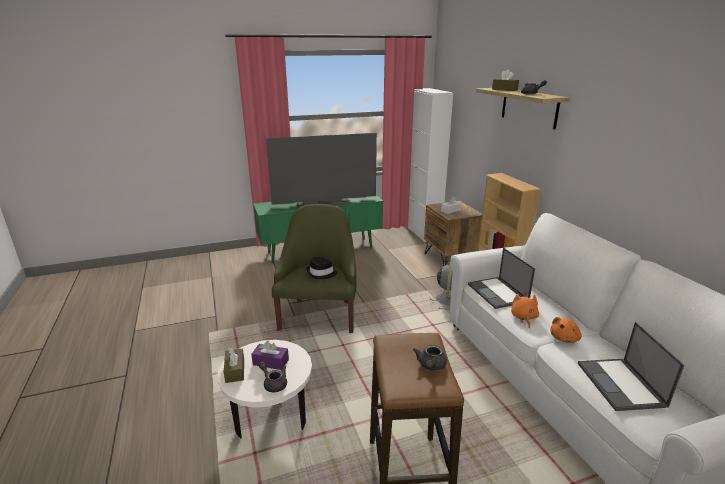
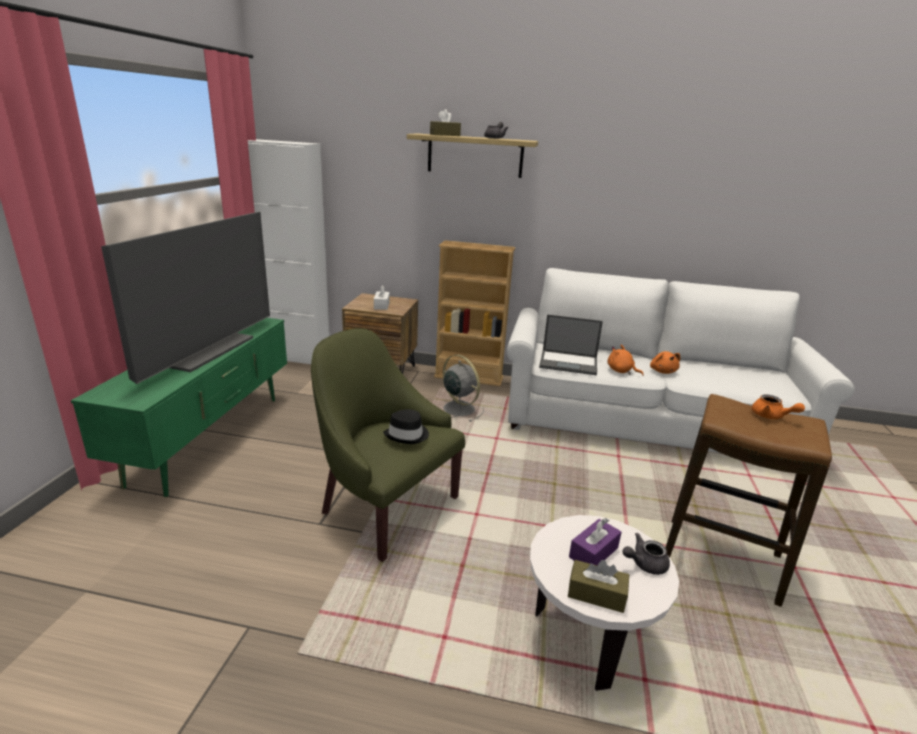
camera: 60 degrees left, 0 degrees up
(430, 366) = (771, 416): grey teapot -> orange teapot
(621, 385) = (735, 380): laptop -> none

